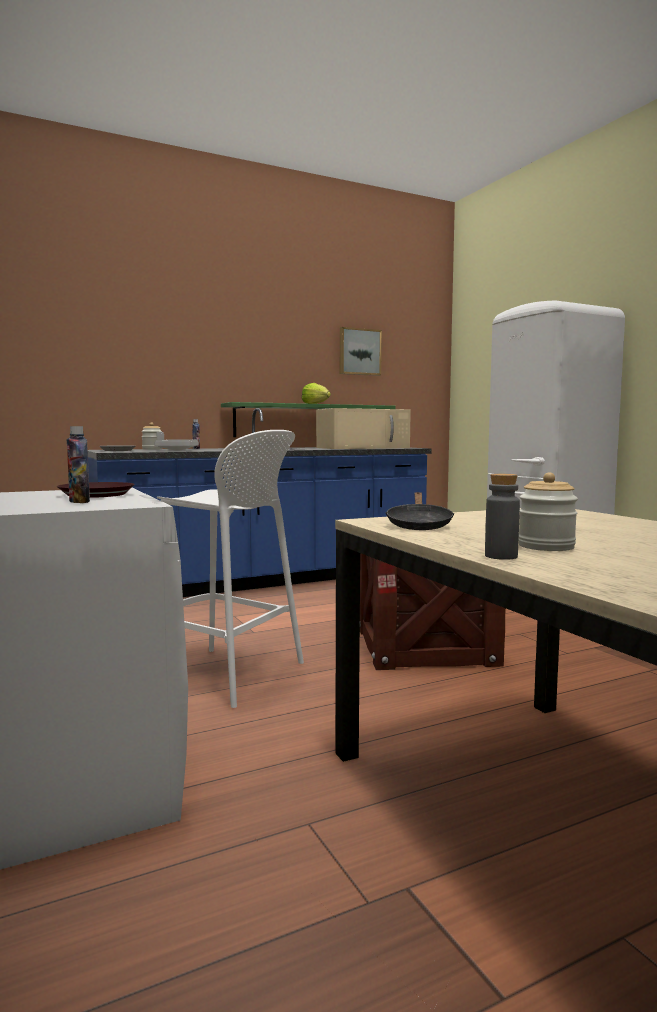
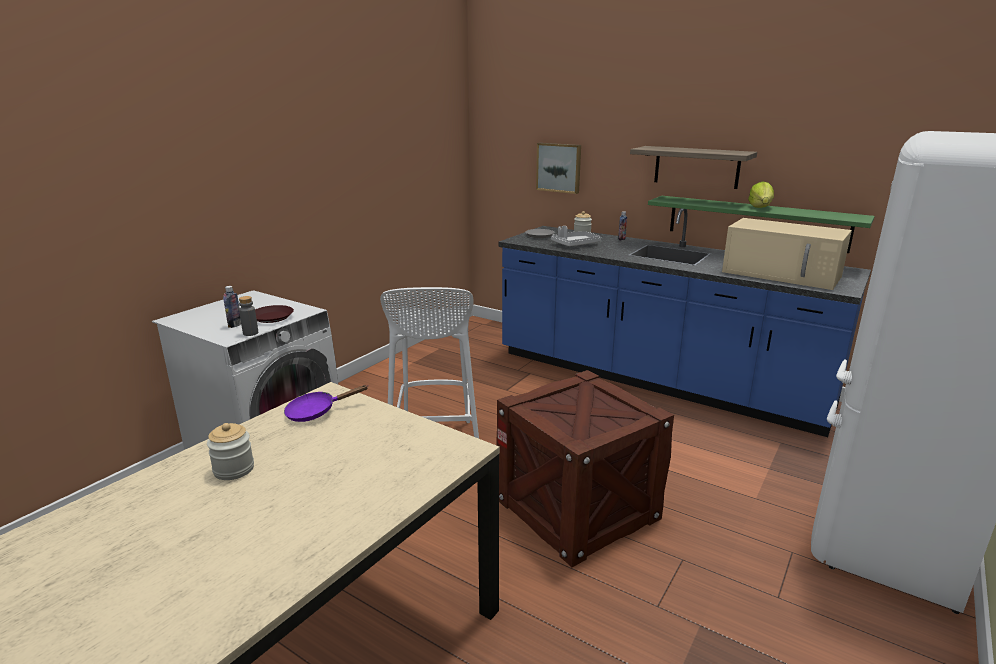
camera: 60 degrees right, 15 degrees up
(250, 374) = (696, 167): none -> shelf
(359, 352) = (856, 140): picture -> picture (559, 167)
(418, 525) = (316, 412): black frying pan -> purple frying pan
(501, 556) = (191, 459): grey bottle -> grey bottle (250, 333)

